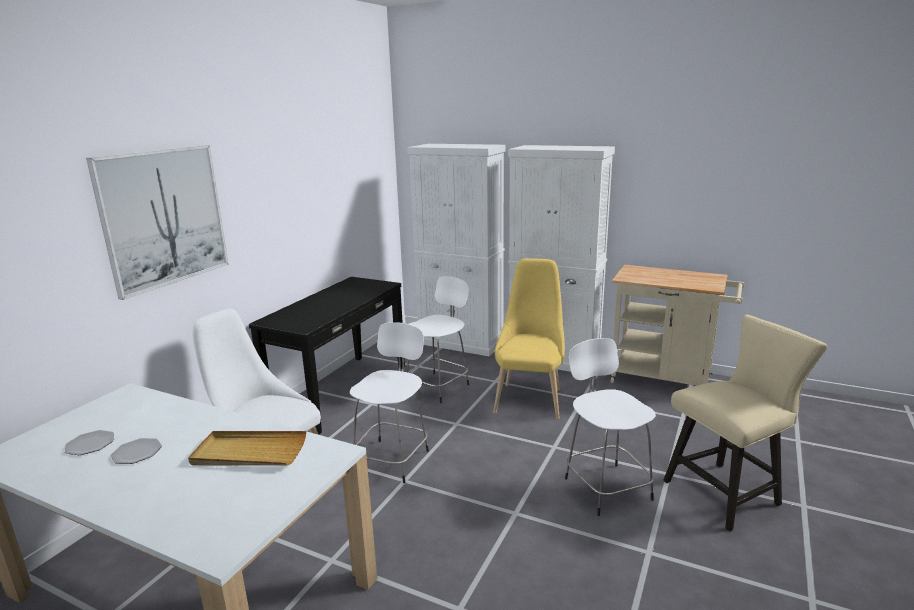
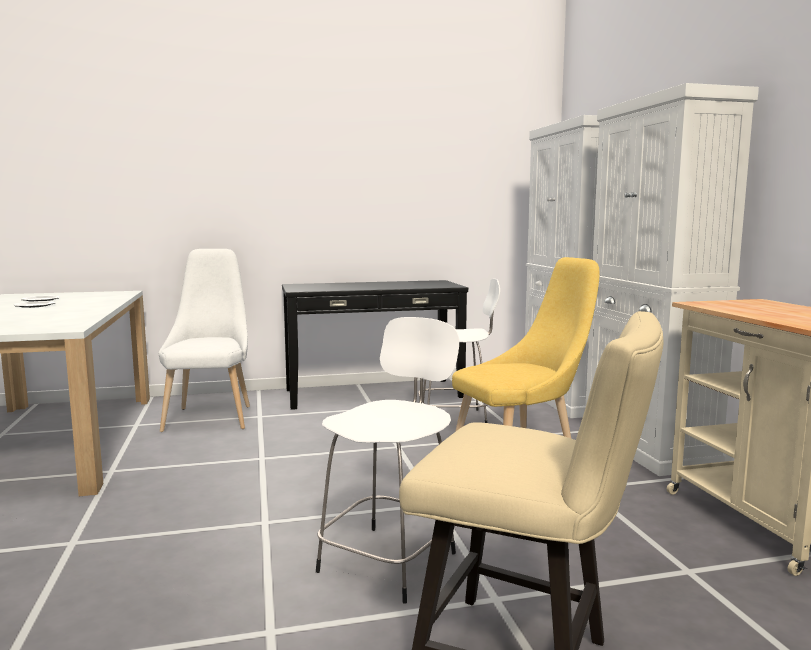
camera: 50 degrees right, 10 degrees down
(164, 217) = (206, 161): picture -> none
(249, 452) = (51, 317): beige tray -> none
(393, 459) = (291, 443): white stool -> none

